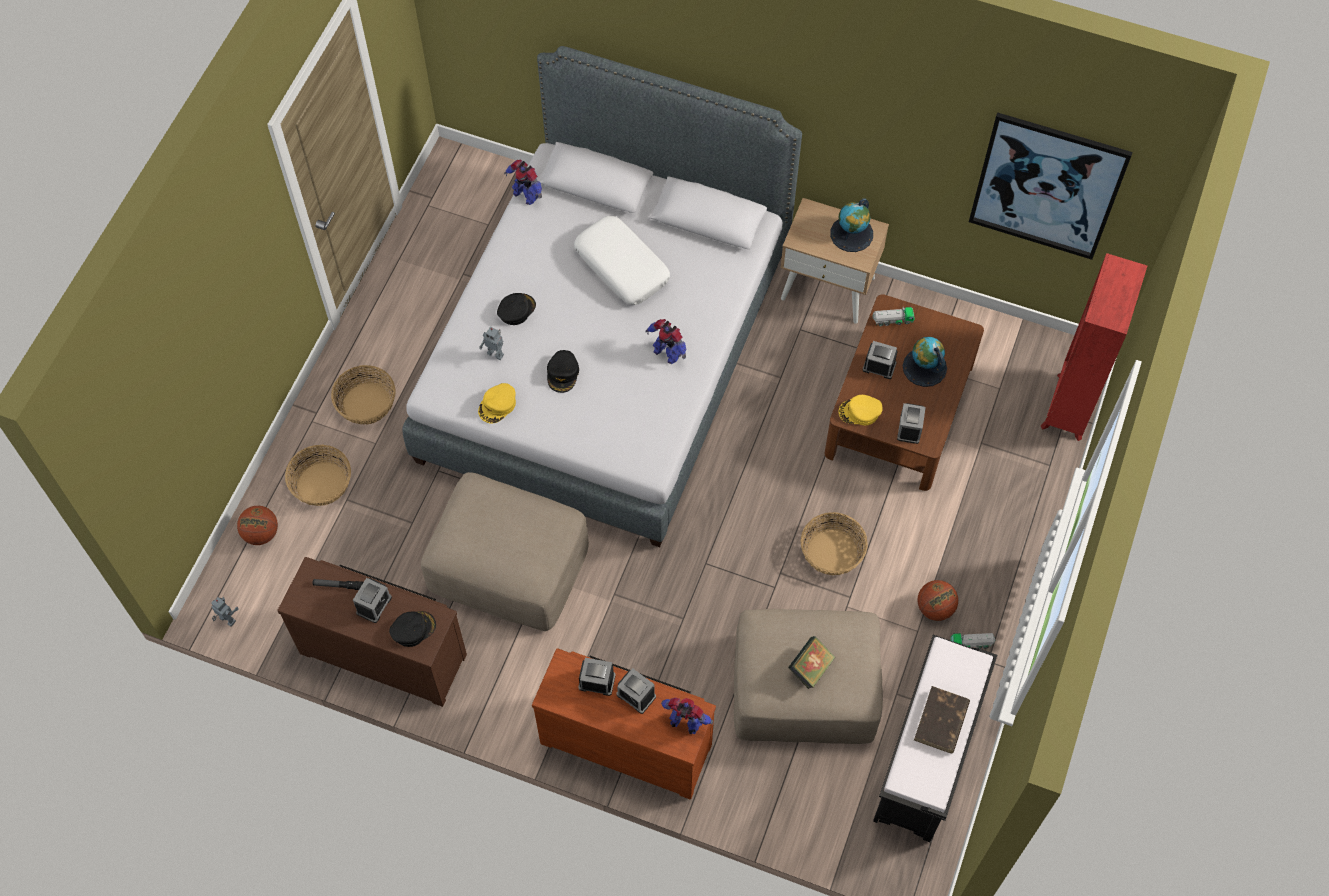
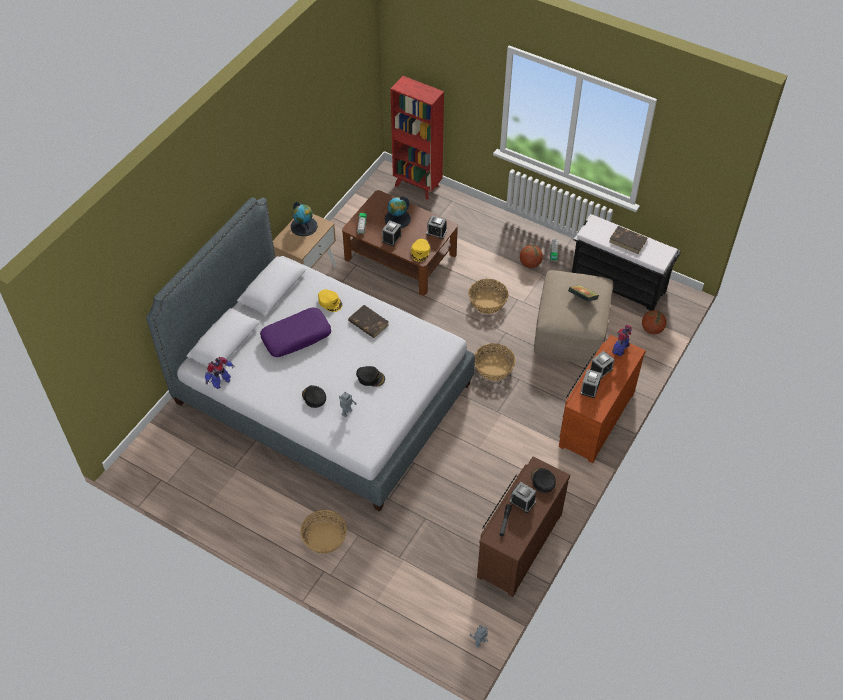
camera: 80 degrees left, 10 degrees down
(261, 533) = (415, 615): basketball -> basketball (652, 329)
(321, 484) = (383, 572): basket -> basket (494, 368)
(497, 405) = (386, 416): yellow cap -> yellow cap (330, 302)
(509, 565) = (467, 465): beige ottoman -> none
(622, 266) = (296, 337): white pillow -> purple pillow
(667, 352) = (368, 323): toy robot -> brown book
(1047, 186) = (342, 98): picture -> none

